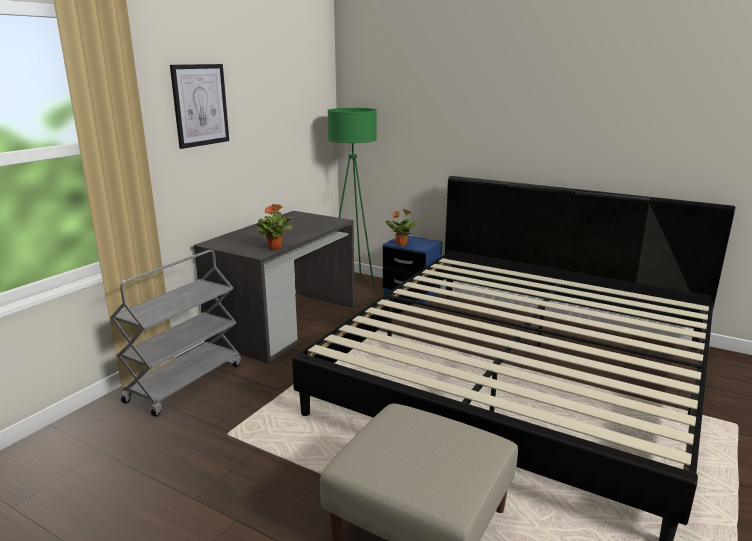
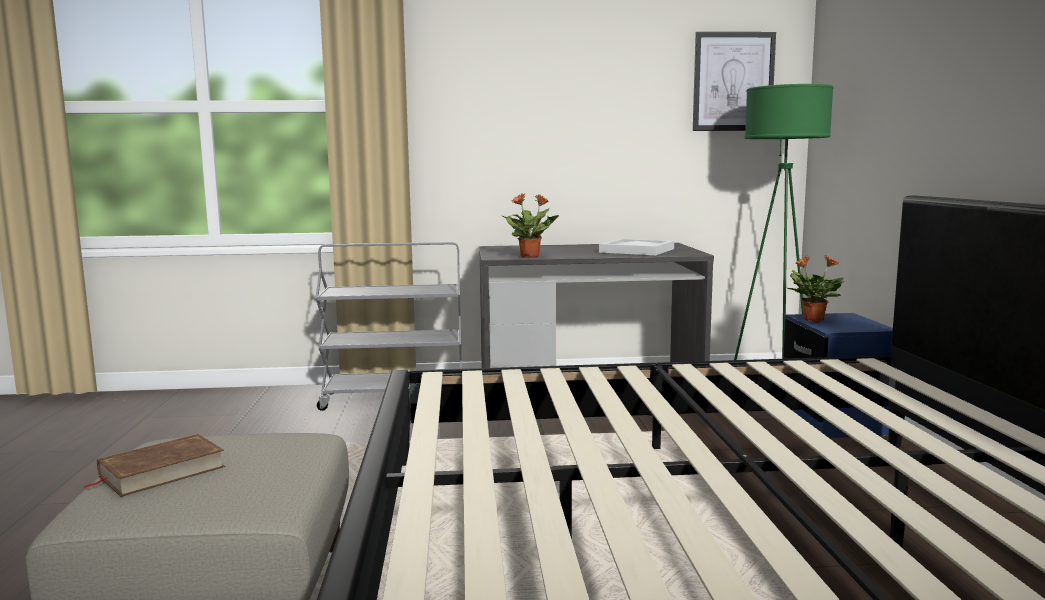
camera: 55 degrees right, 10 degrees down
(200, 105) = (514, 72): picture -> picture (733, 82)
(306, 225) = (637, 250): none -> white tray
(410, 467) = (161, 471): none -> brown book

